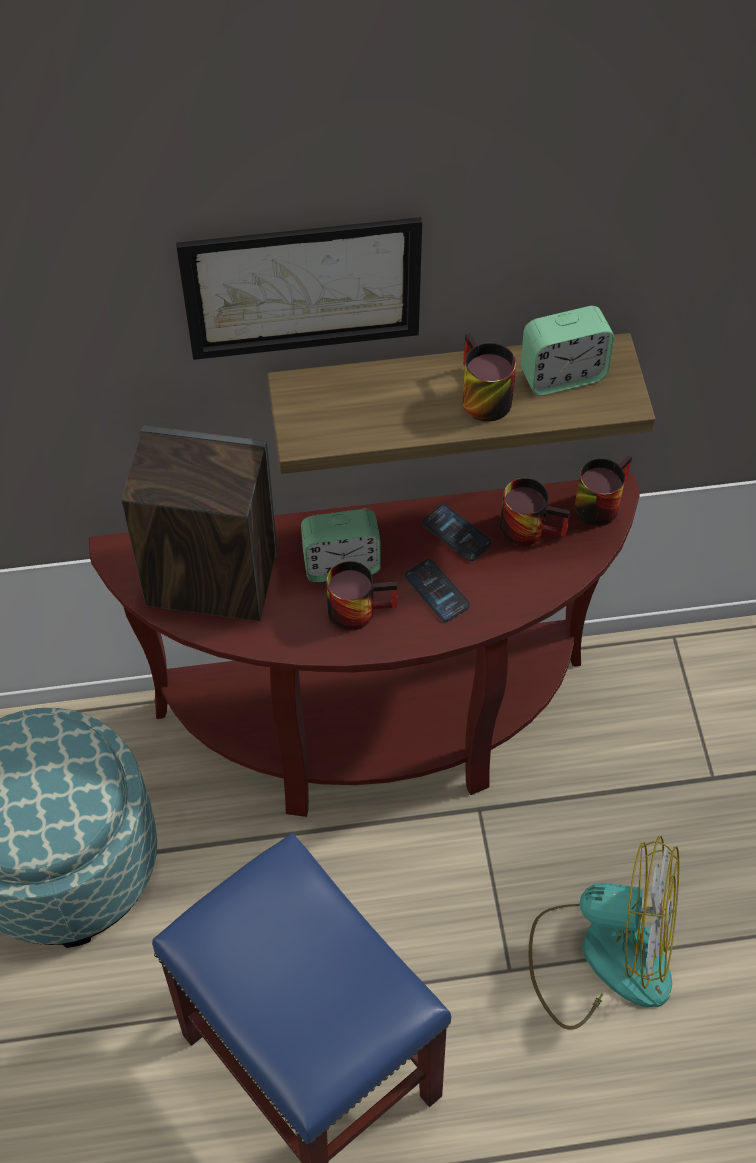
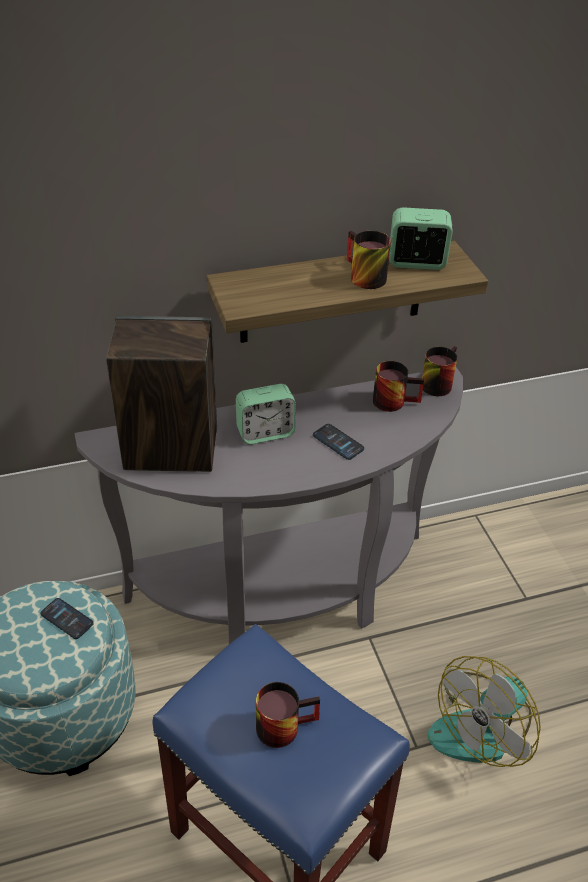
camera: 10 degrees left, 15 degrees down
(302, 288) = (233, 192): picture -> none
(359, 606) = (283, 456): mug -> mug (284, 723)
(376, 732) = (285, 595): brown console table -> grey console table
(456, 533) = (343, 408): phone -> phone (67, 619)
(562, 375) = (416, 263): alarm clock -> alarm clock turned 150 degrees counterclockwise
(602, 954) = (482, 726): fan -> fan turned 135 degrees clockwise

